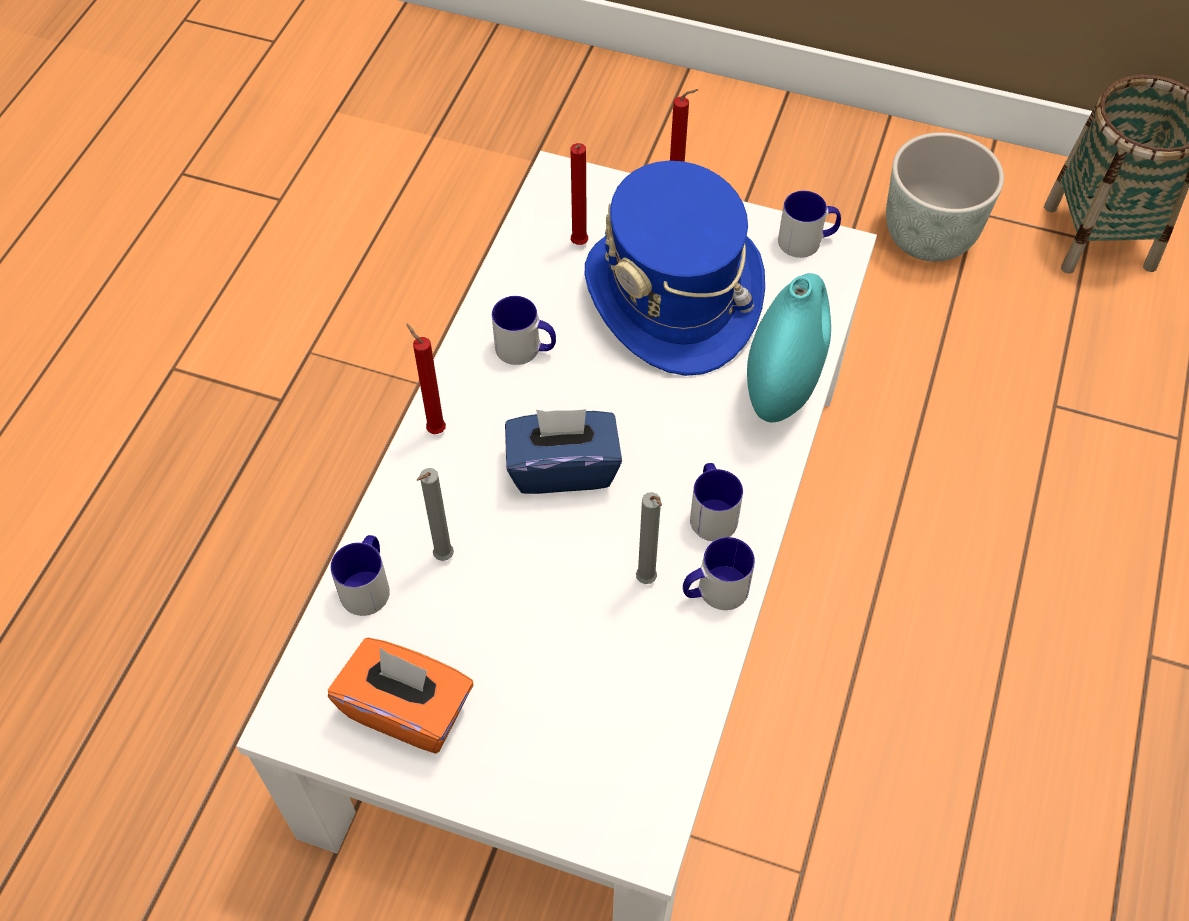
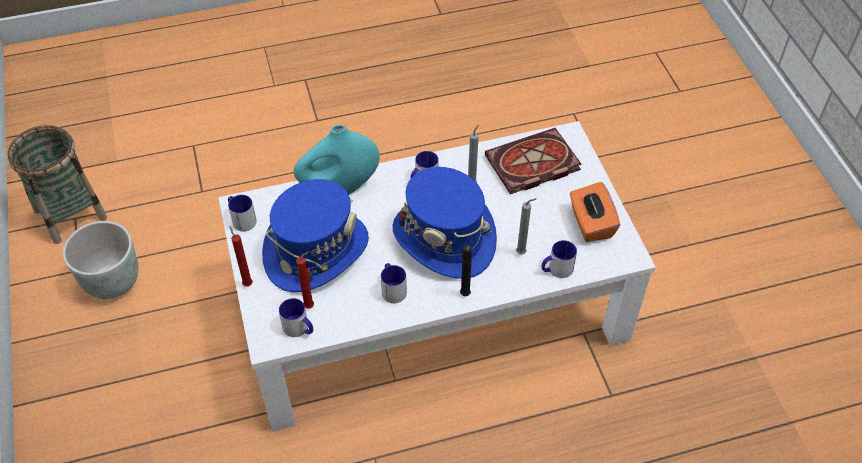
camera: 125 degrees left, 5 degrees down
(434, 429) = (464, 296): red candle -> black candle
(563, 468) = (444, 238): blue tissue box -> blue hat
(618, 710) = (531, 165): none -> book
(714, 591) = (458, 162): mug -> mug (299, 329)

